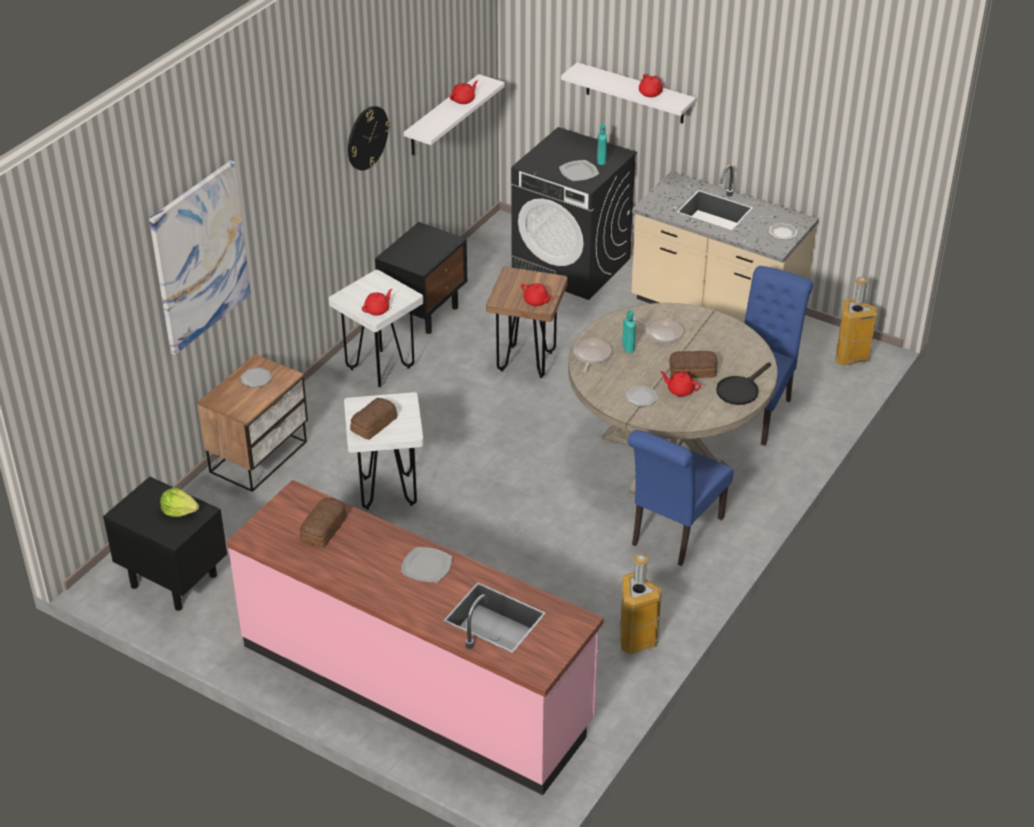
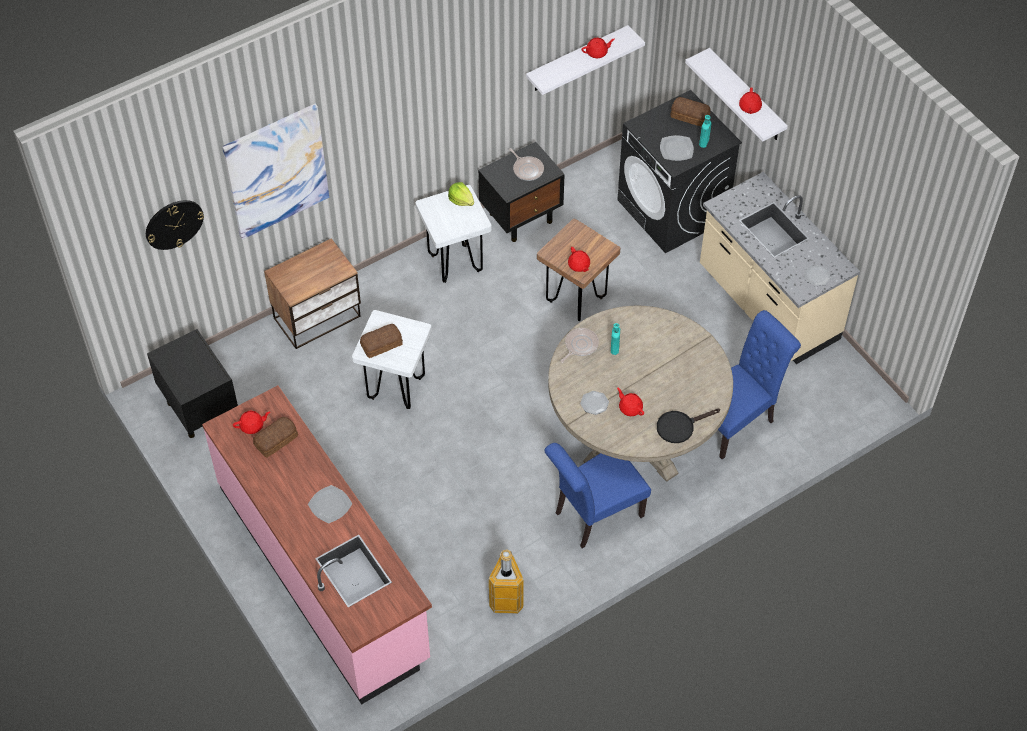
camera: 25 degrees right, 15 degrees up
(179, 510) = (202, 370): lettuce -> lettuce (461, 200)
(256, 378) = (319, 263): plate -> none
(367, 137) = (479, 80): wall clock -> wall clock (174, 224)
(377, 310) = (447, 228): red teapot -> red teapot (252, 426)
(662, 333) = (652, 343): frying pan -> frying pan (527, 169)
(693, 371) = (653, 393): bread -> bread (690, 116)
(851, 357) = (854, 397): trash can -> none

